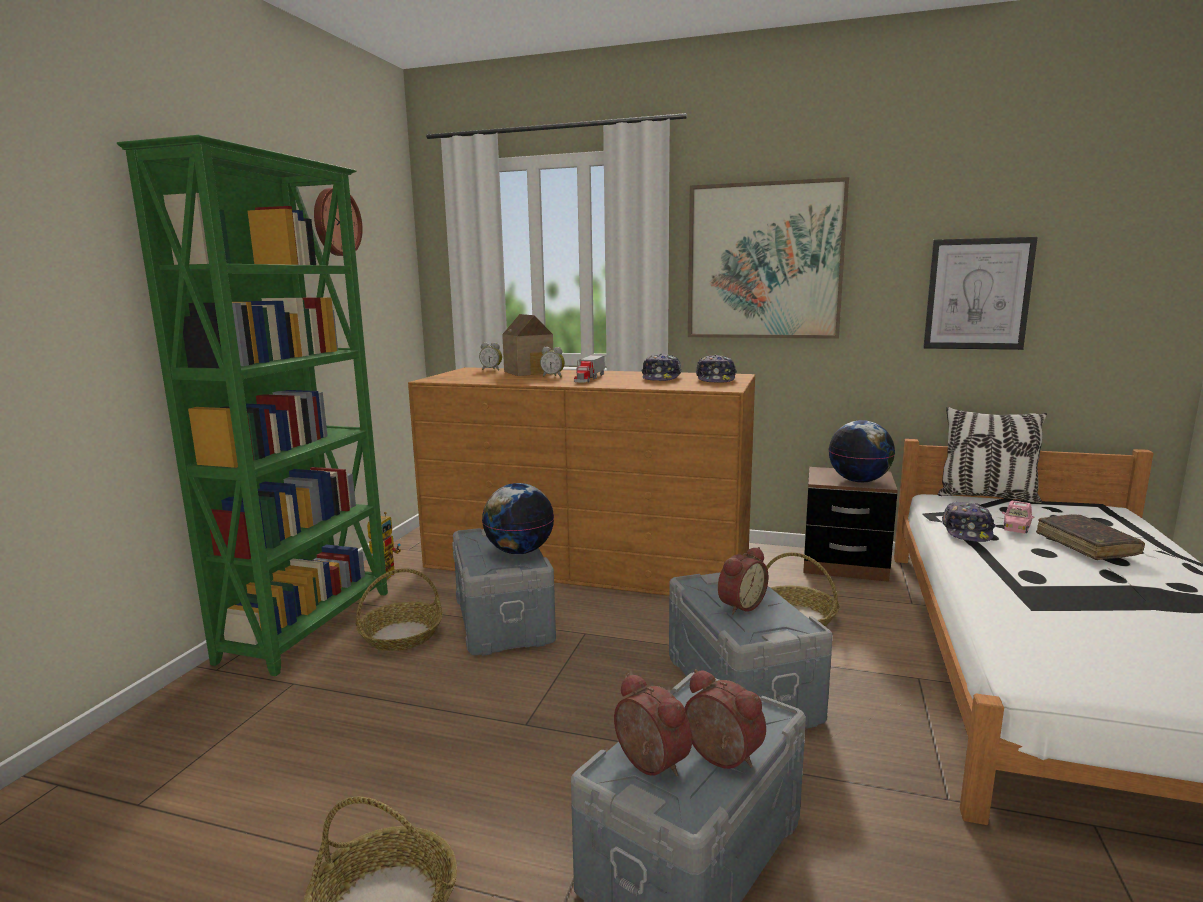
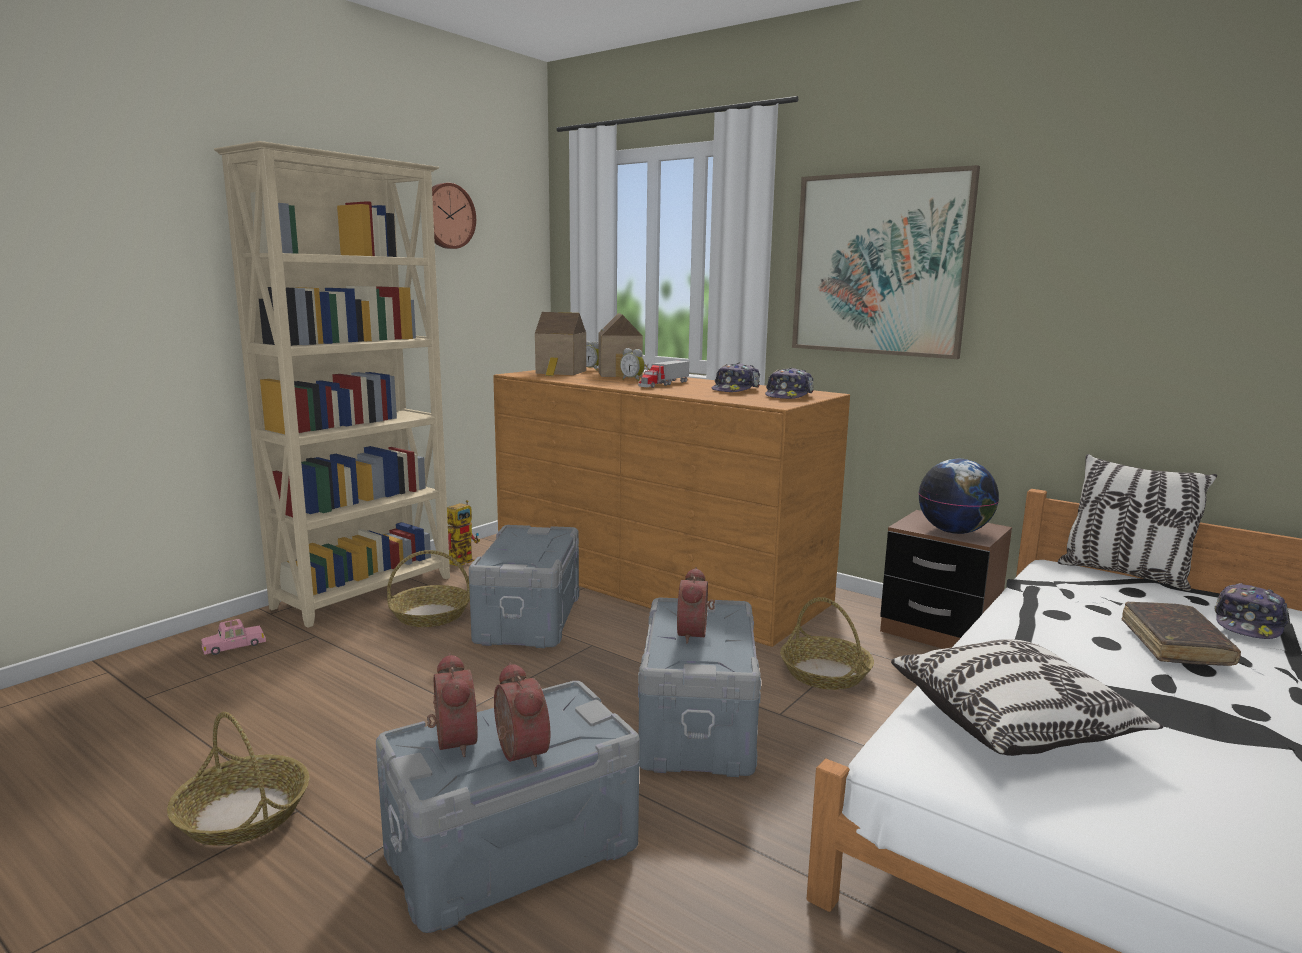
camera: 20 degrees right, 0 degrees up
(310, 625) = (366, 592): green bookcase -> beige bookcase
(470, 375) = (560, 372): none -> toy house
(519, 551) = (543, 551): globe -> none
(739, 605) = (696, 634): alarm clock -> alarm clock turned 120 degrees clockwise
(967, 532) = (1034, 605): cap -> cap (1248, 624)
(977, 294) = (1135, 313): picture -> none
(1016, 526) = (1110, 610): pink toy car -> pink toy car (234, 646)
(1067, 629) = (1013, 722): none -> pillow

